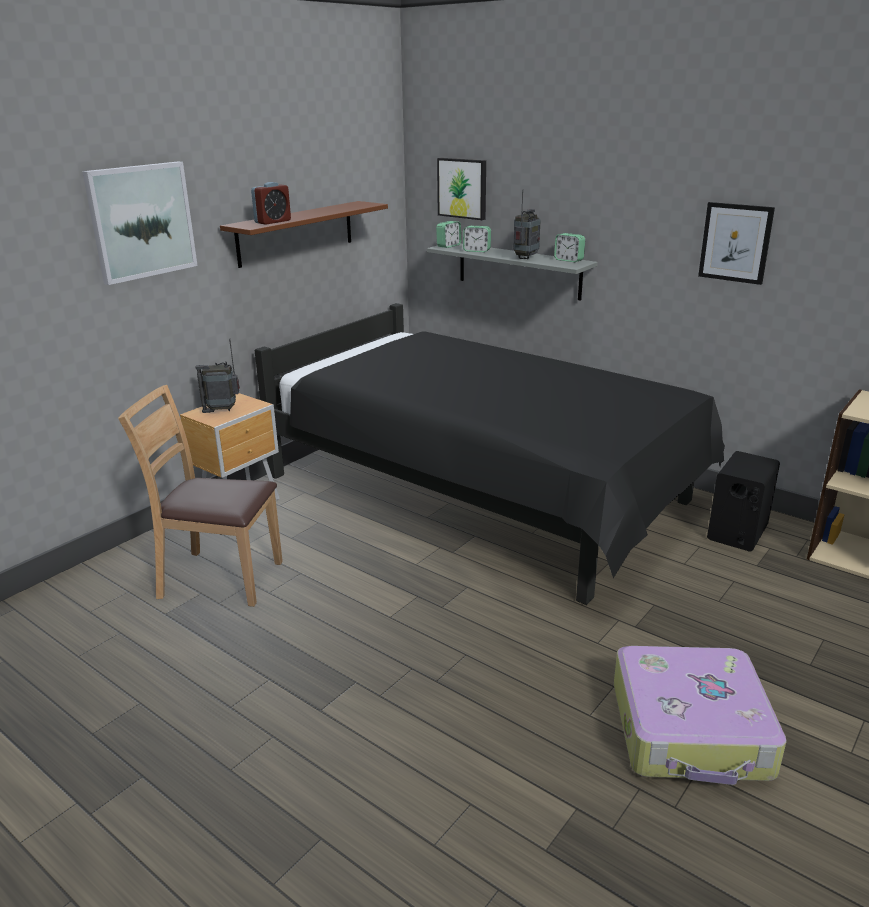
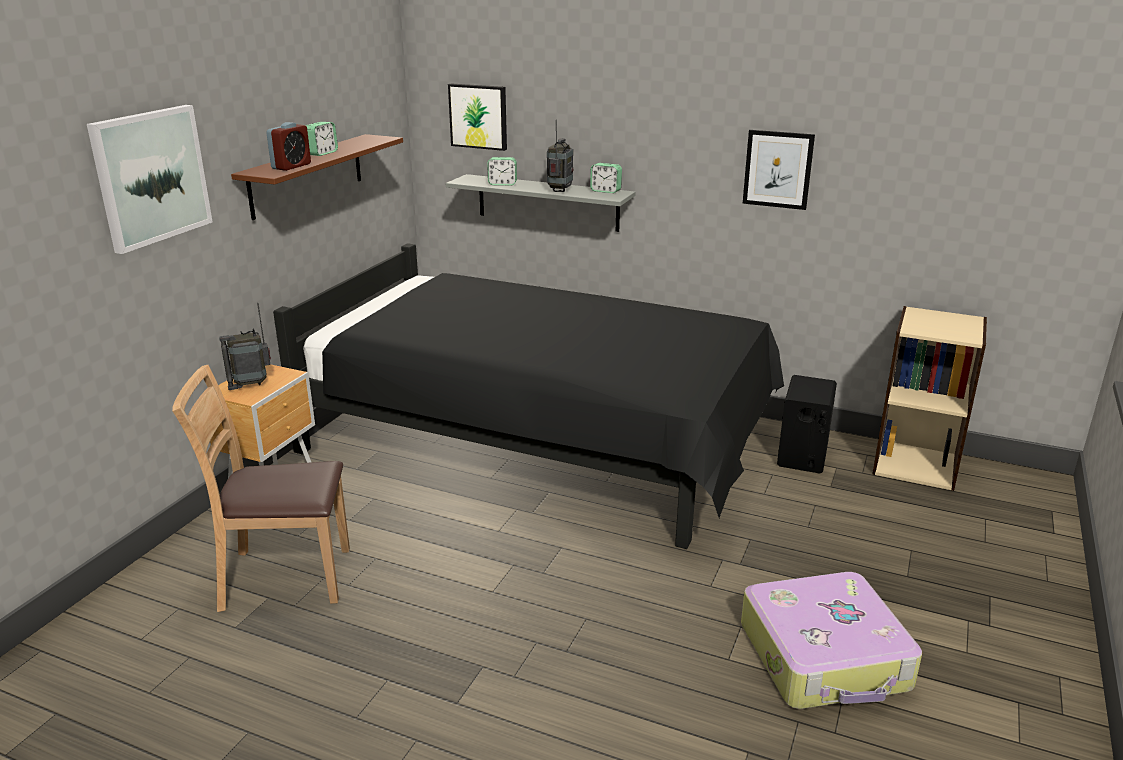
camera: 15 degrees left, 0 degrees up
(448, 246) = (468, 179): alarm clock -> alarm clock (322, 153)

